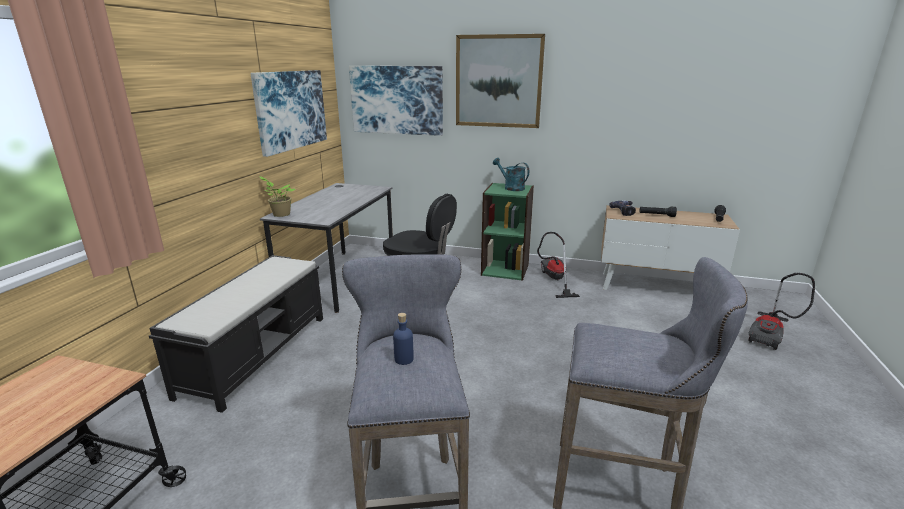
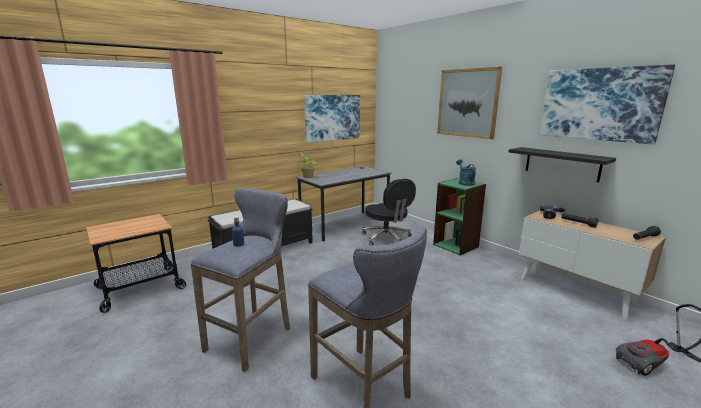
camera: 35 degrees right, 5 degrees down
(396, 100) = (405, 115): picture -> picture (599, 104)
(554, 280) = (486, 261): vacuum cleaner -> none
(624, 151) = (562, 164): none -> black shelf

